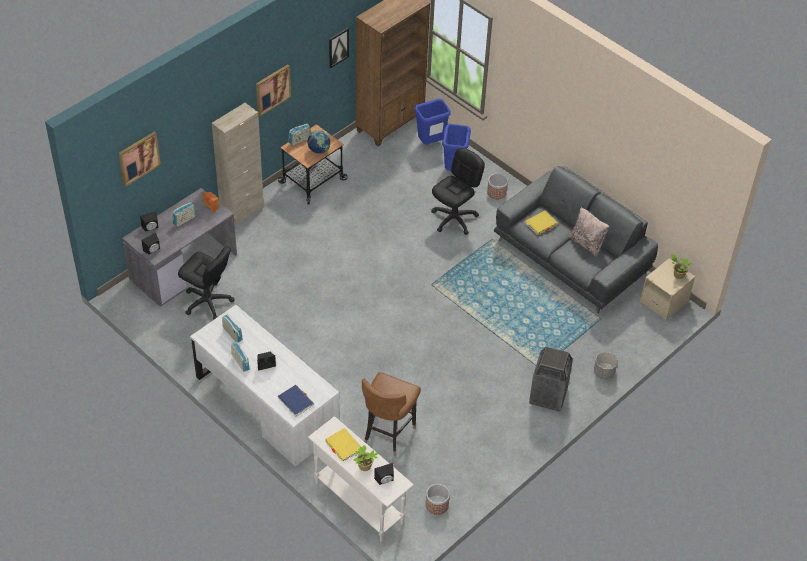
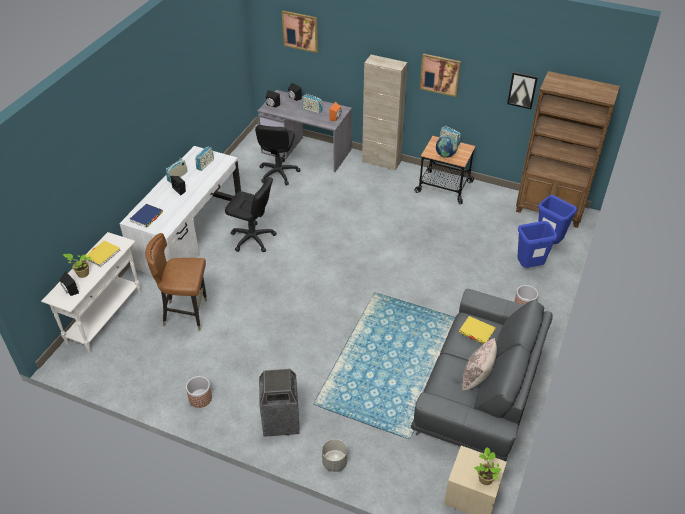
camera: 70 degrees right, 5 degrees down
(437, 505) = (116, 371): planter -> planter (200, 398)
(454, 219) = (466, 285): black office chair -> black office chair (252, 239)

